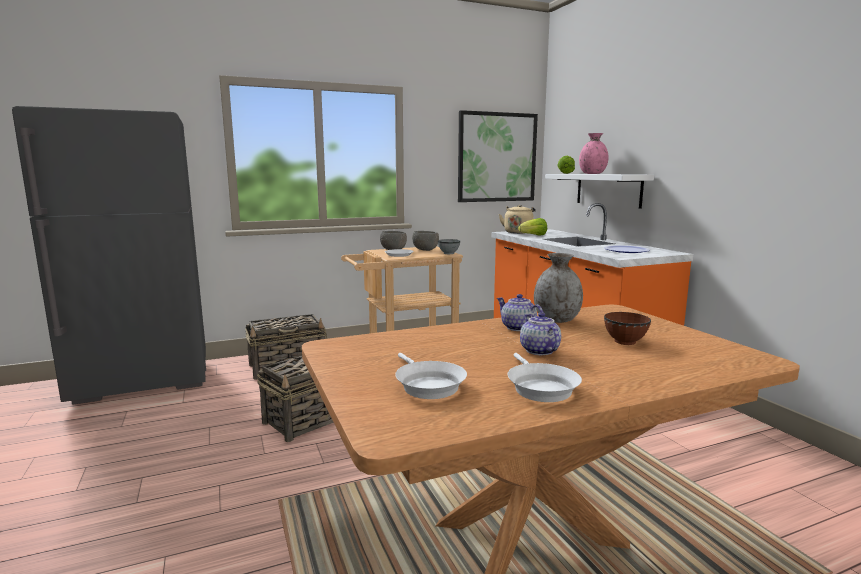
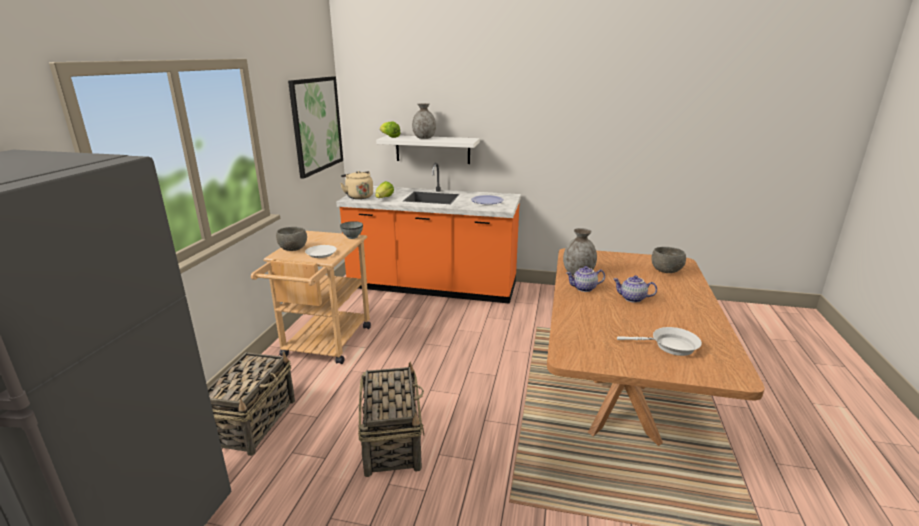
camera: 55 degrees left, 10 degrees up
(425, 250) = (320, 239): grey bowl -> grey bowl (666, 271)
(539, 387) = (690, 319): white frying pan -> none
(592, 173) = (424, 138): pink vase -> grey vase
(625, 342) = (633, 274): brown bowl -> none

